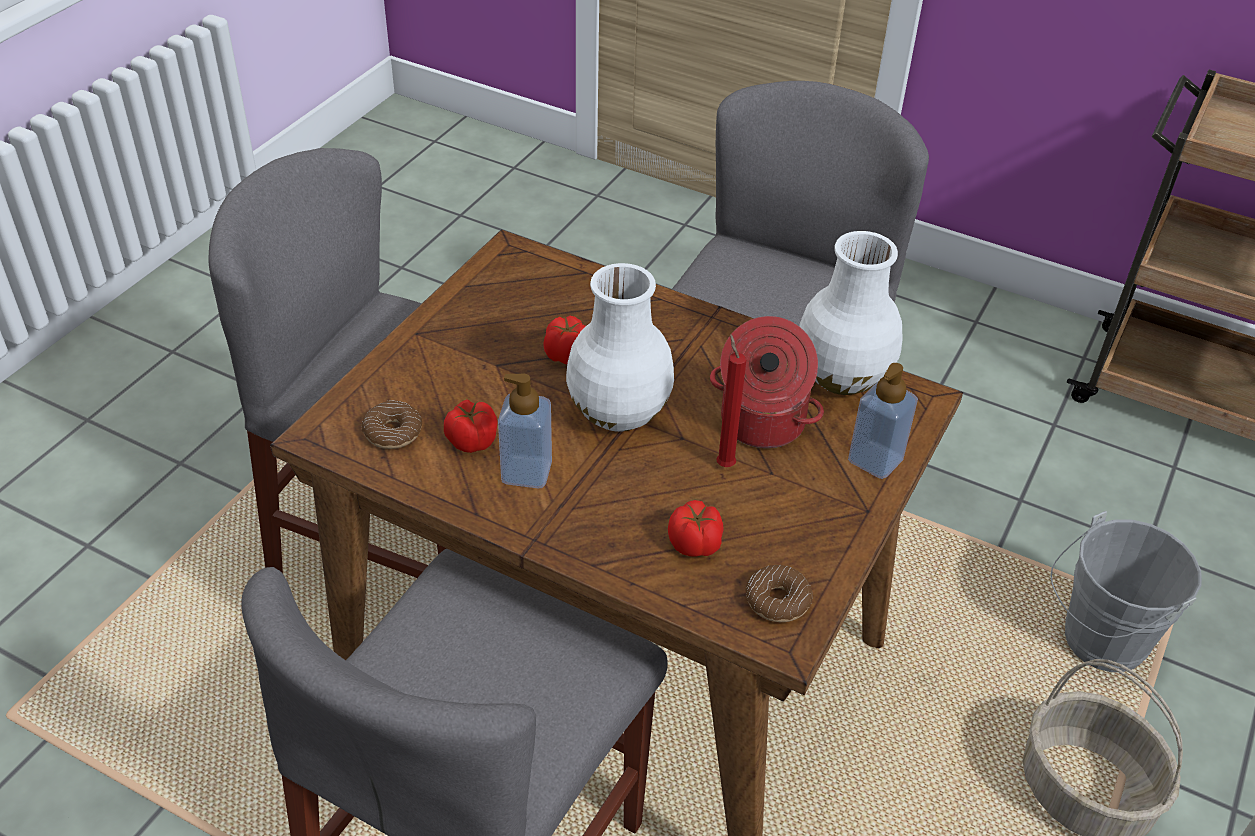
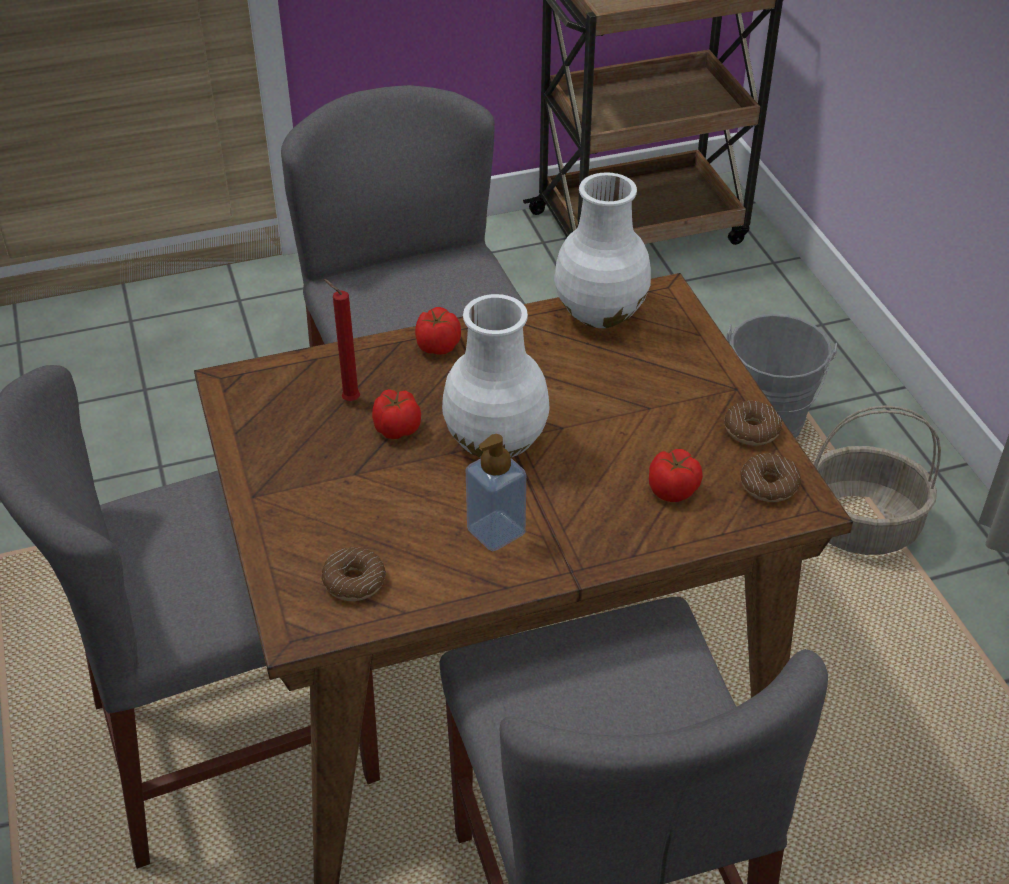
camera: 45 degrees left, 0 degrees up
(471, 441) = (423, 541): tomato -> tomato (437, 346)
(724, 463) = (613, 424): red candle -> red candle (348, 400)
(761, 423) = (596, 380): cooking pot -> none
(829, 550) = (751, 430): none -> donut
(875, 460) = (695, 353): soap dispenser -> none

